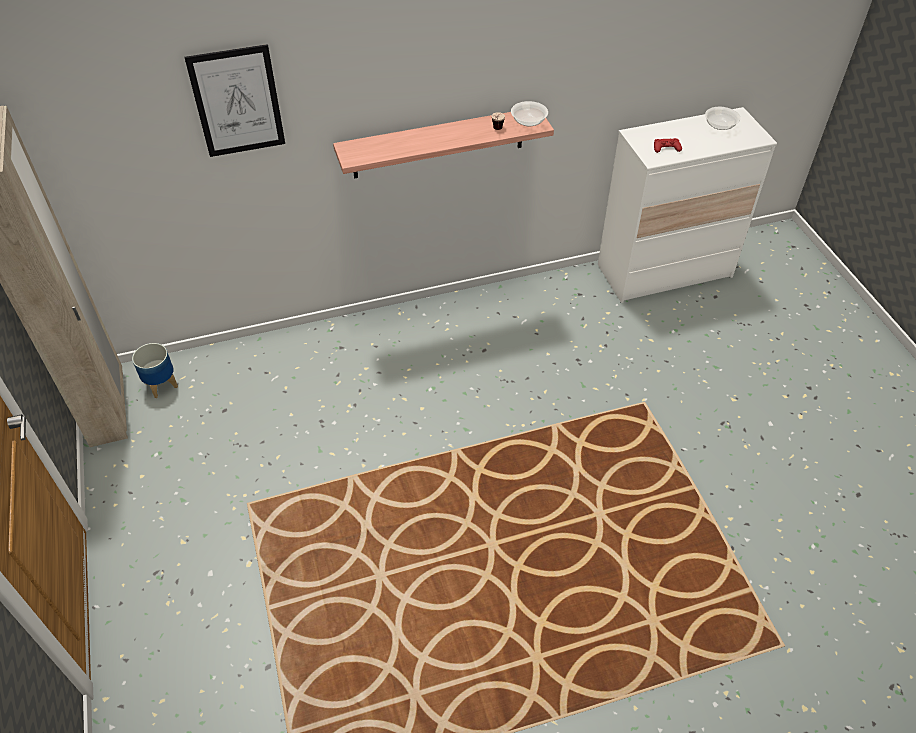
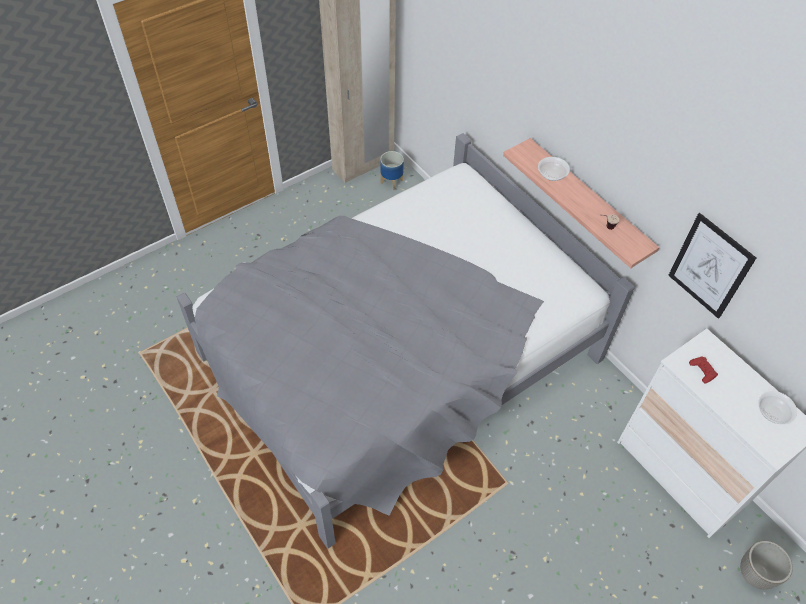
camera: 70 degrees right, 5 degrees up
(237, 102) = (493, 62): picture -> picture (710, 266)
(451, 455) = (399, 358): none -> grey bed
(528, 121) = (632, 245): bowl -> bowl (551, 174)
(769, 262) = (755, 574): none -> planter

